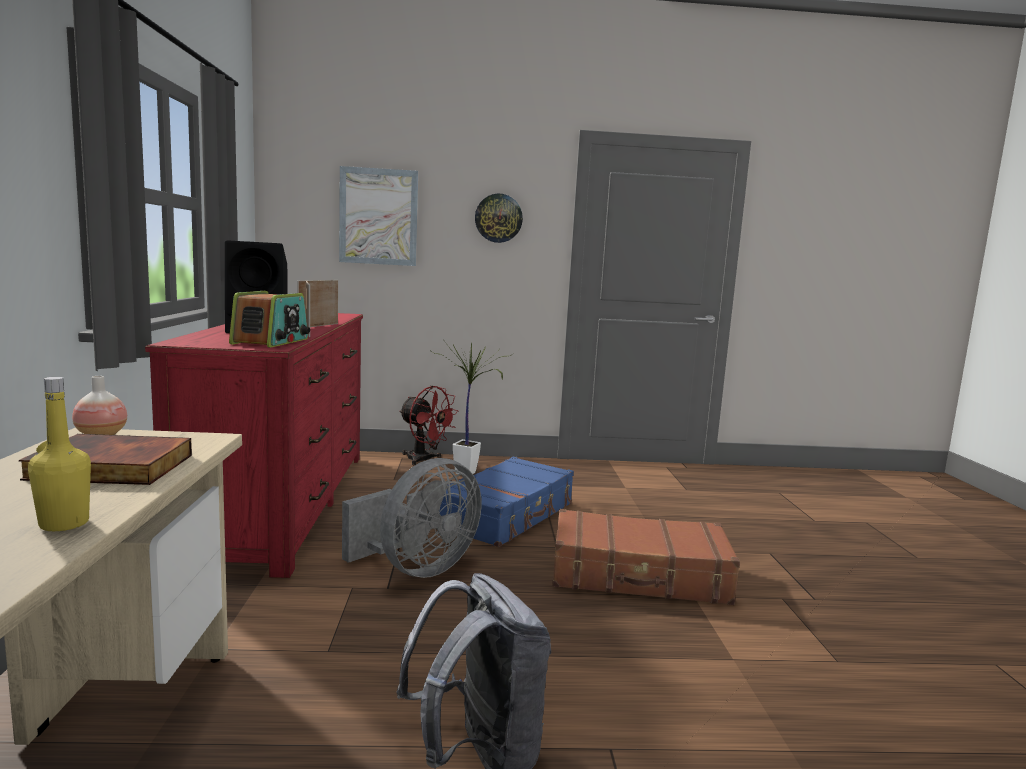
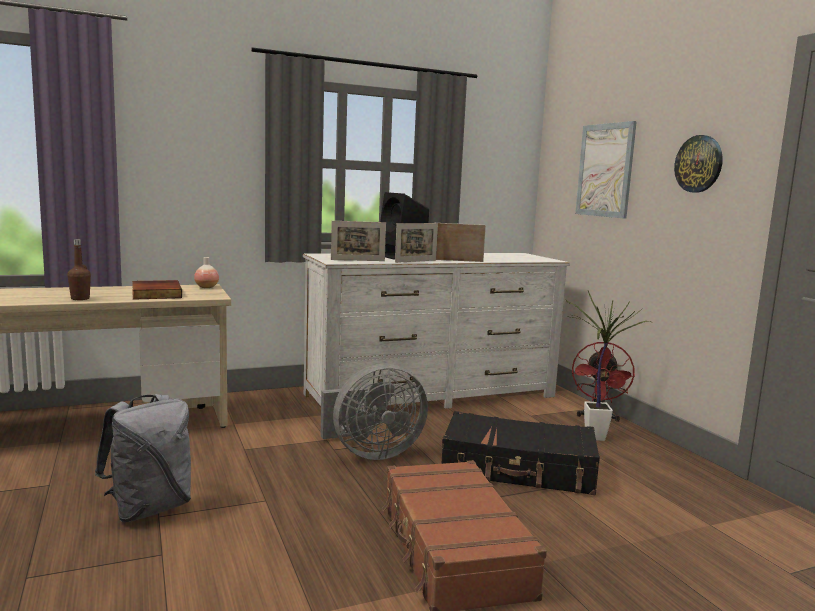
camera: 70 degrees right, 0 degrees up
(64, 524) = (80, 299): yellow bottle -> brown bottle
(271, 341) = (357, 260): radio -> picture frame
(283, 503) = (432, 395): red dresser -> white dresser
(417, 569) = (371, 453): grey fan -> grey fan turned 45 degrees counterclockwise
(507, 515) = (518, 469): blue suitcase -> black suitcase

